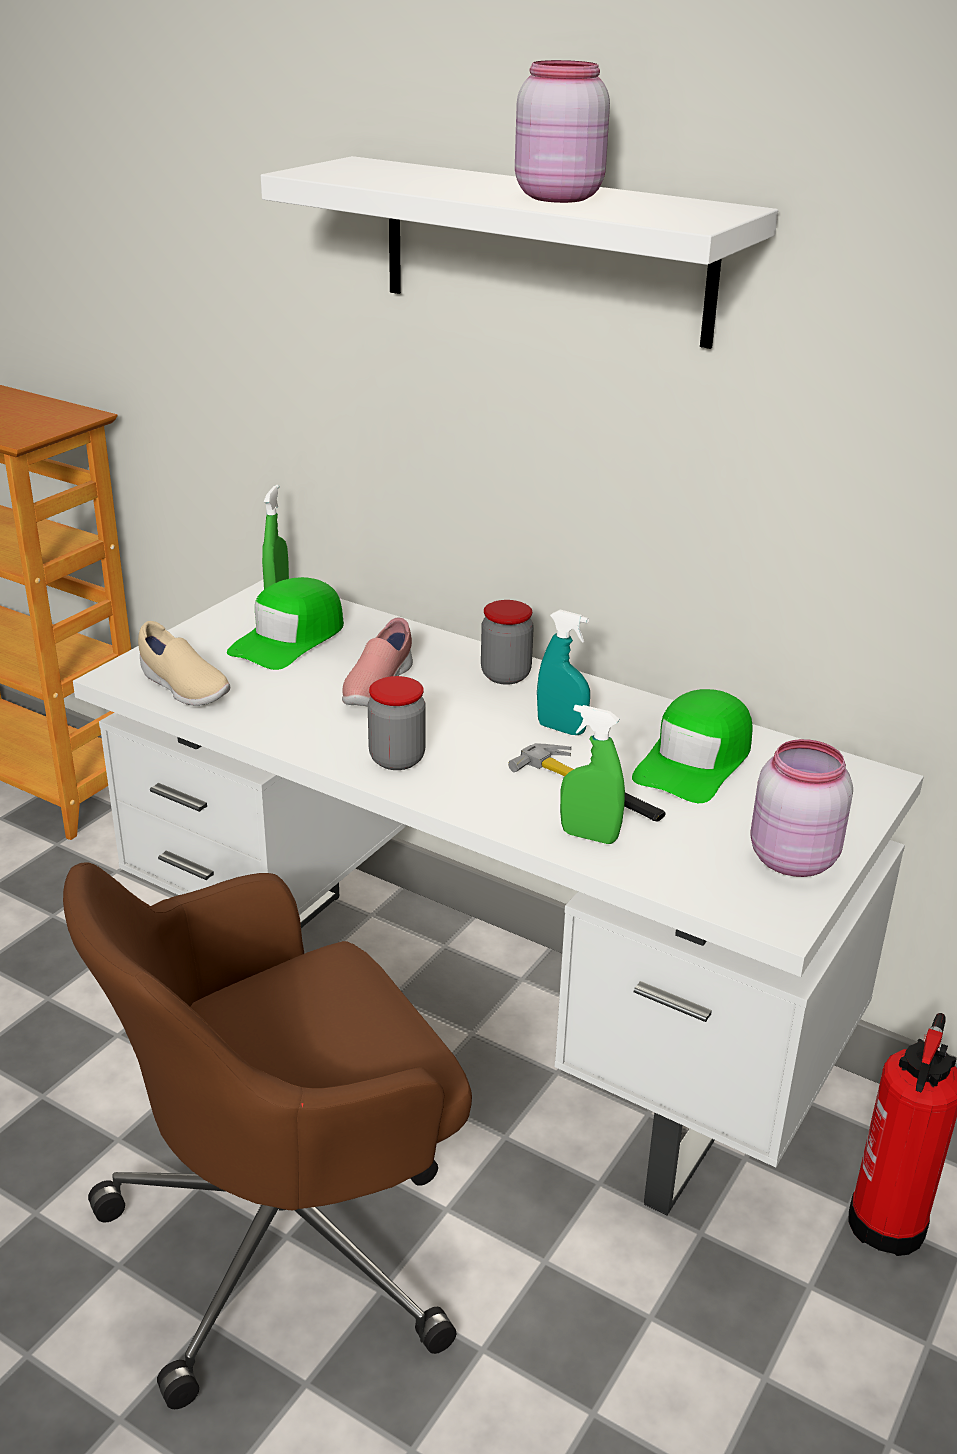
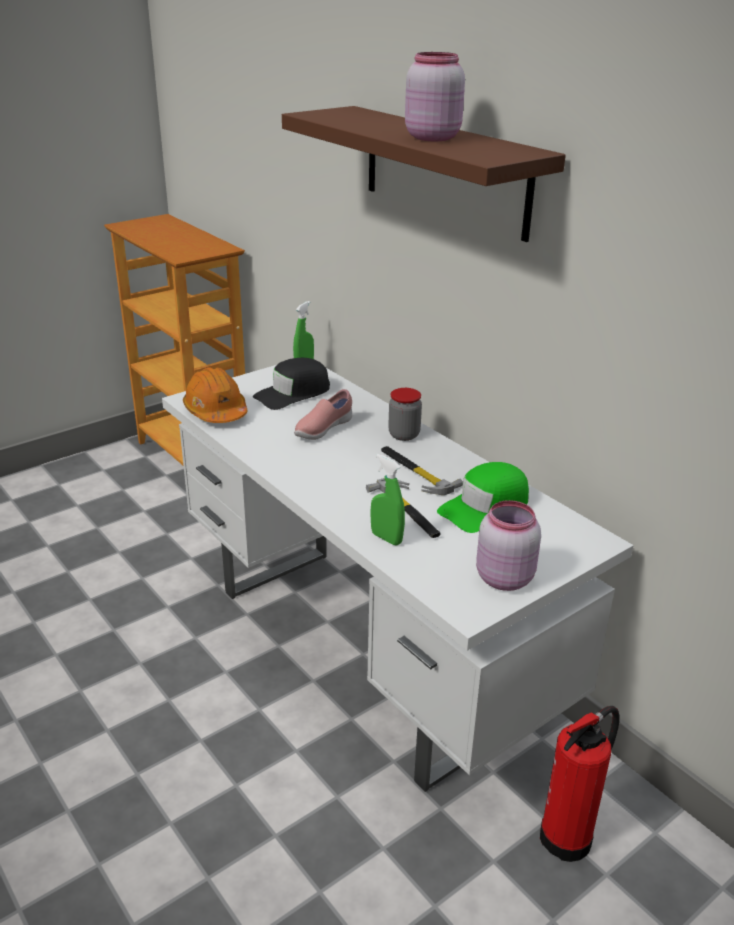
camera: 20 degrees right, 0 degrees up
(183, 688) = (216, 411): beige shoe -> orange hard hat
(289, 639) = (293, 393): green cap -> black cap
(291, 1238) = (202, 741): brown office chair -> none
(397, 759) = (305, 472): jar -> none
(545, 250) = (445, 171): white shelf -> brown shelf
(561, 729) = (415, 472): turquoise spray bottle -> hammer

